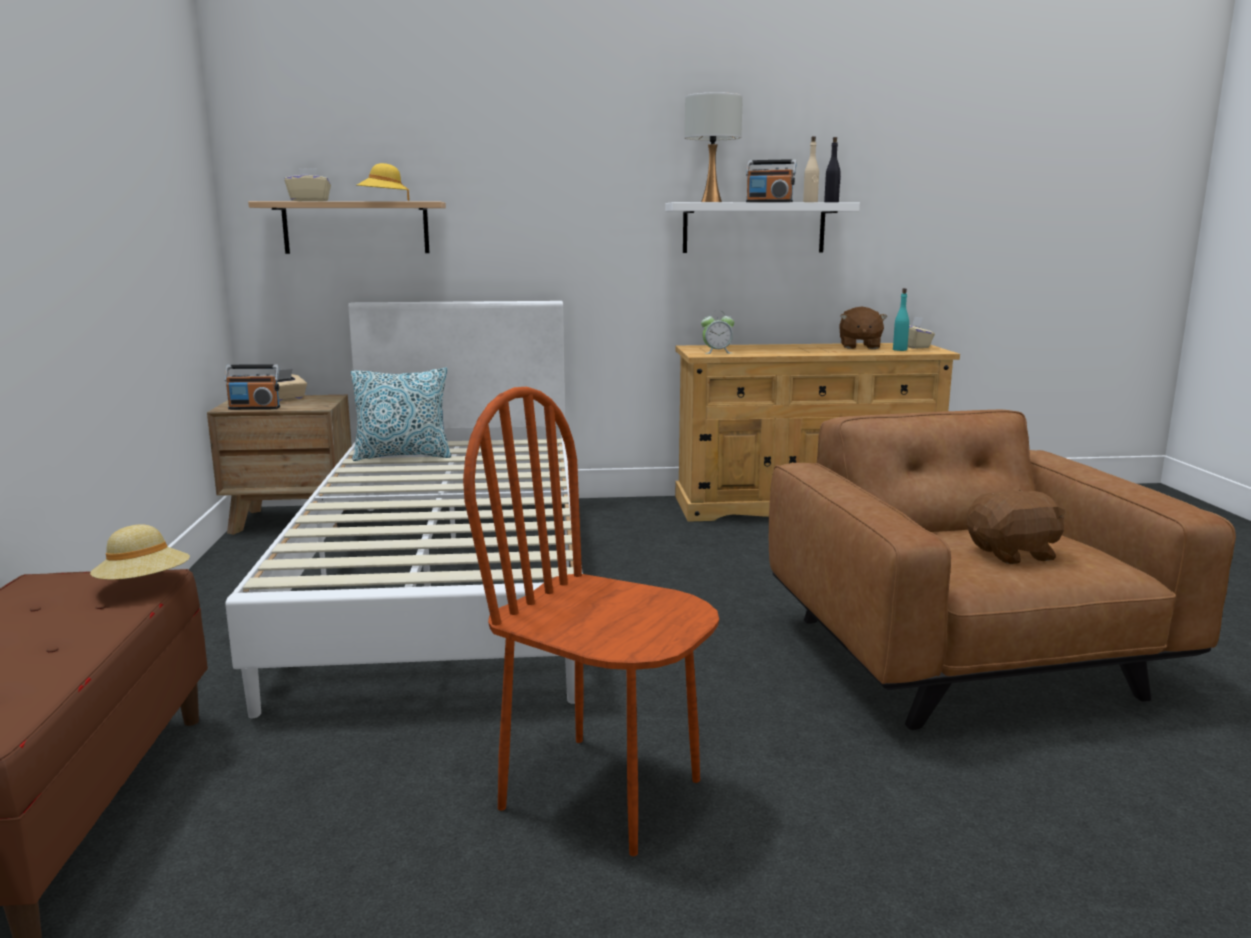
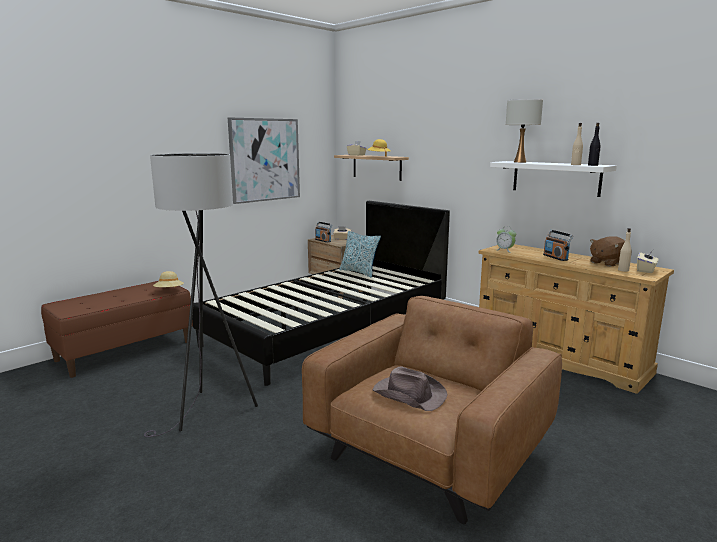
camera: 50 degrees right, 0 degrees up
(134, 206) = (265, 160): none -> picture
(448, 580) = (330, 329): white bed -> black bed
(602, 792) = (209, 412): brown chair -> grey floor lamp
(769, 202) = (557, 163): radio -> radio (555, 257)
(899, 350) = (623, 270): turquoise bottle -> beige bottle
(1013, 554) = (408, 394): brown plush toy -> brown hat

